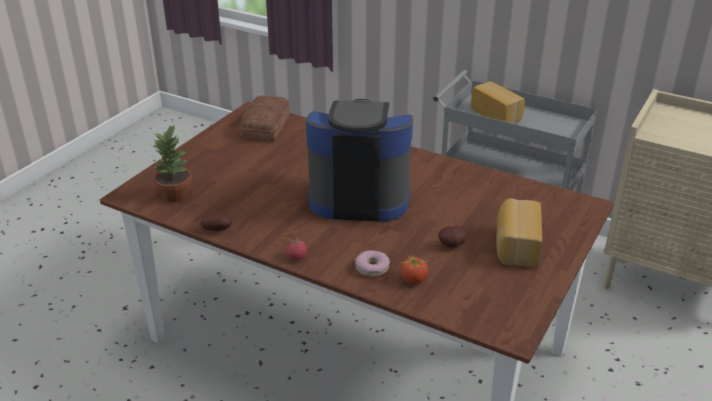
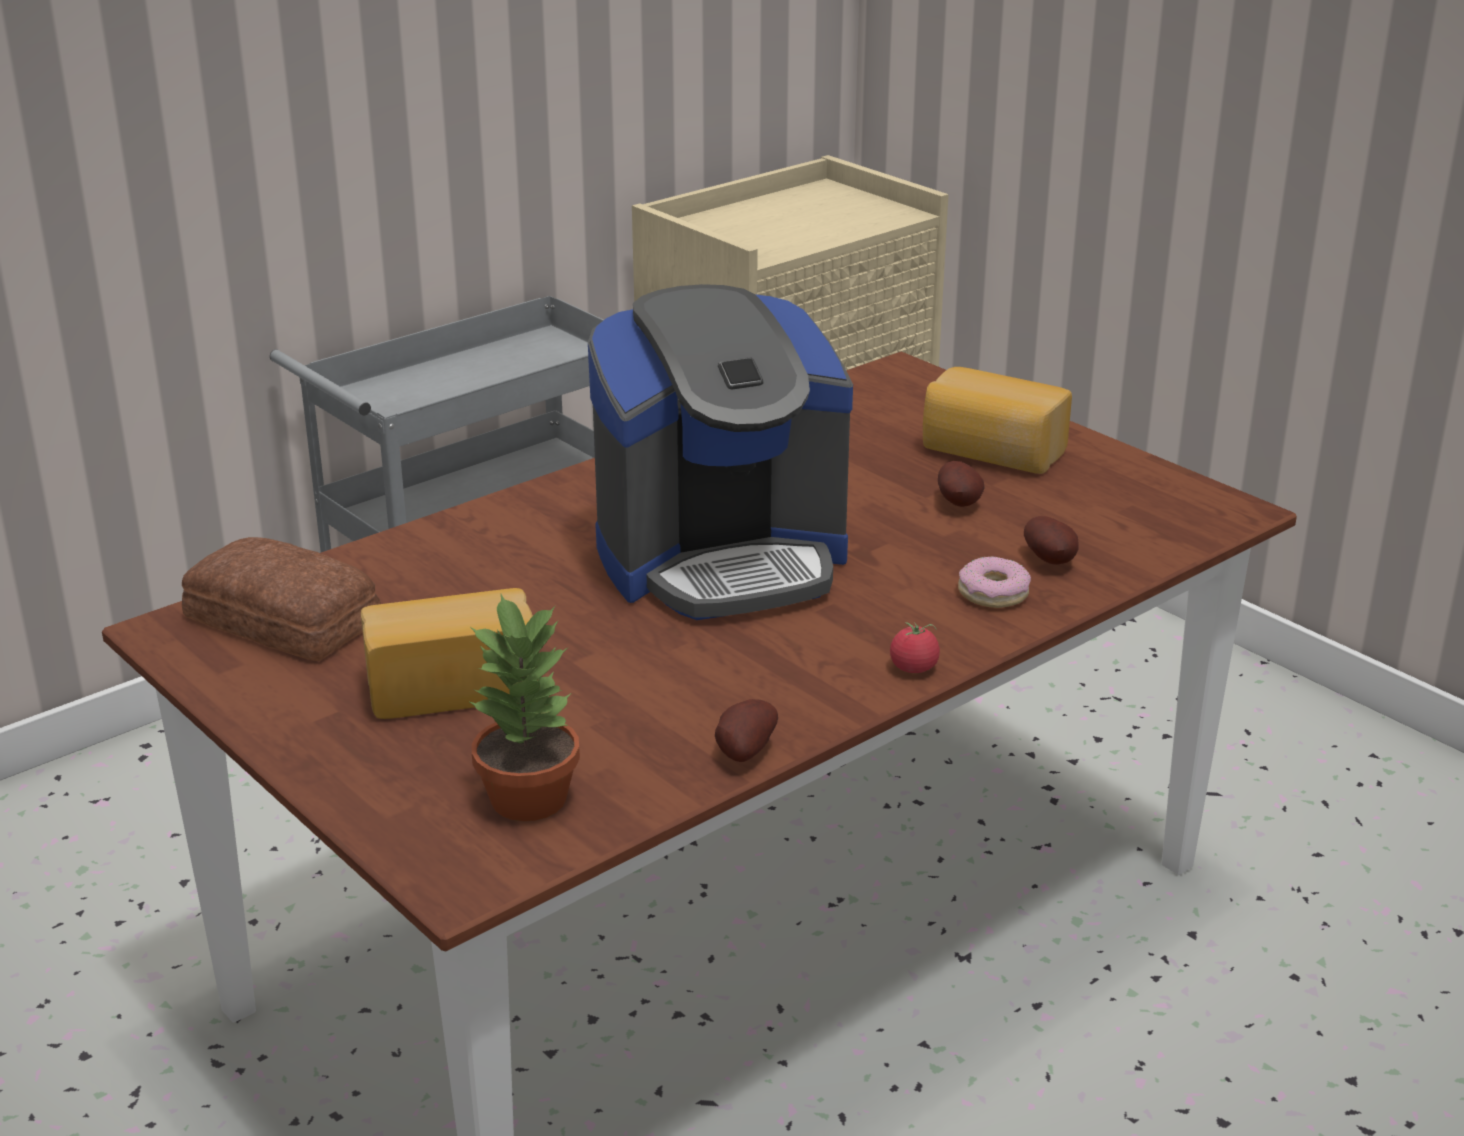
camera: 70 degrees left, 5 degrees down
(359, 196) = (722, 560): coffee machine -> coffee machine turned 135 degrees counterclockwise
(413, 280) = (1051, 561): tomato -> potato
(497, 114) = (428, 394): bread -> bread (452, 684)

